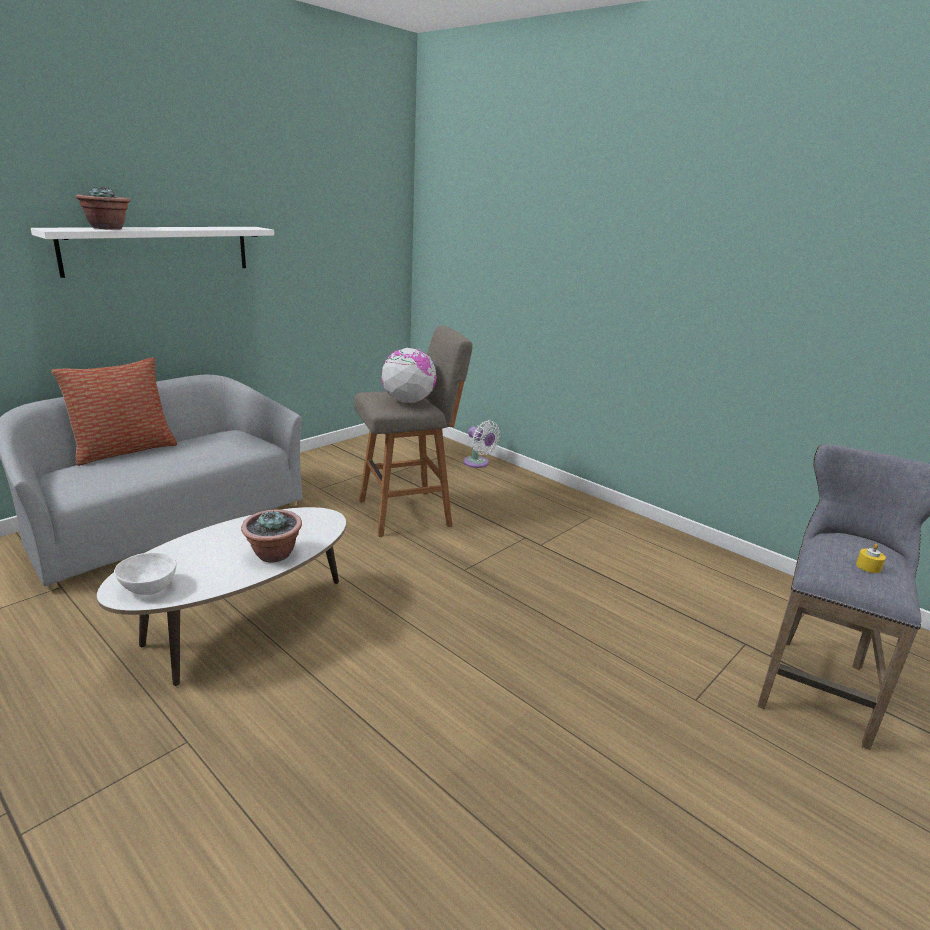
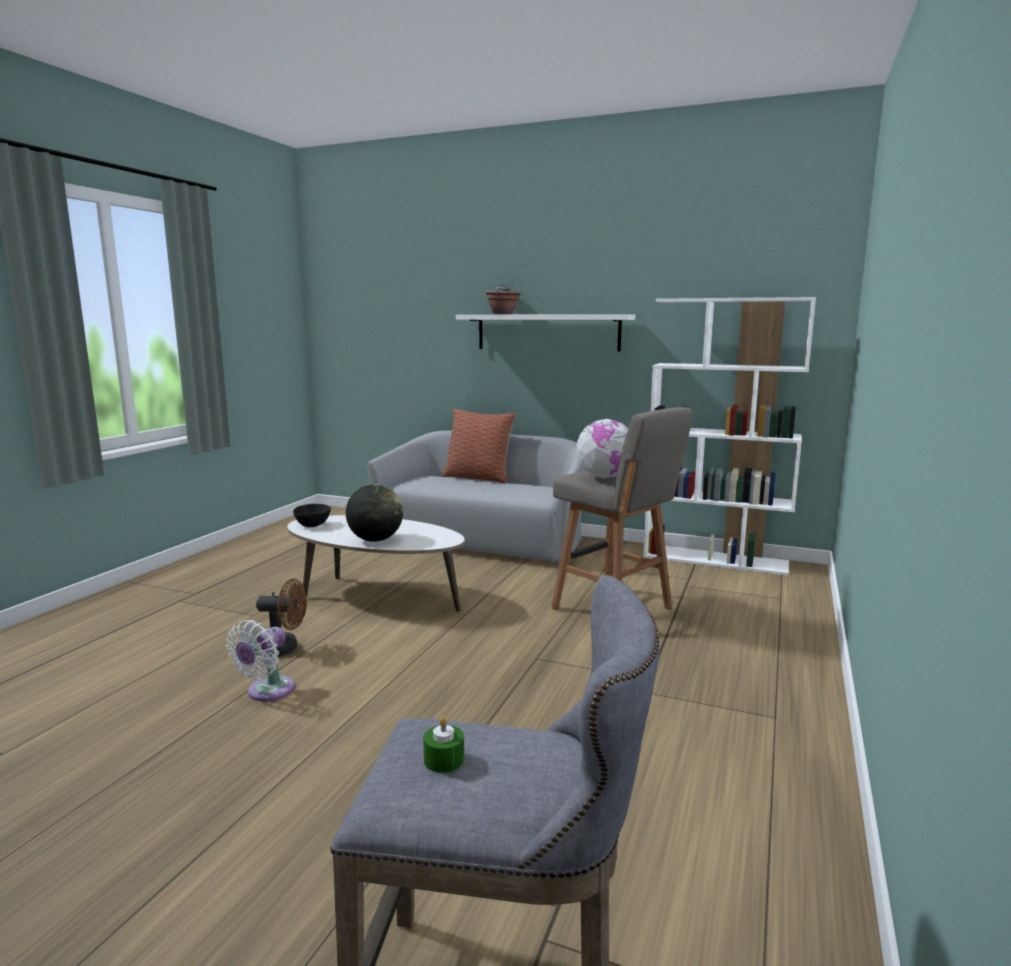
camera: 70 degrees right, 10 degrees down
(148, 587) = (313, 525): white bowl -> black bowl
(274, 555) = (375, 540): potted plant -> globe
(325, 720) = (284, 649): none -> brown fan
(357, 447) = (716, 559): none -> white bookcase
(478, 463) = (794, 619): white fan -> white fan (267, 692)
(868, 567) = (444, 759): yellow candle -> green candle

